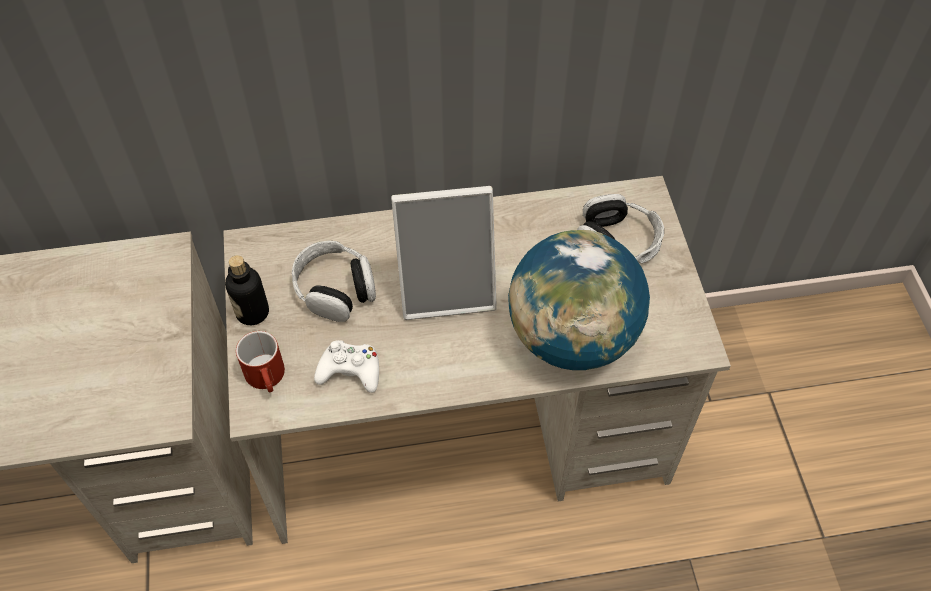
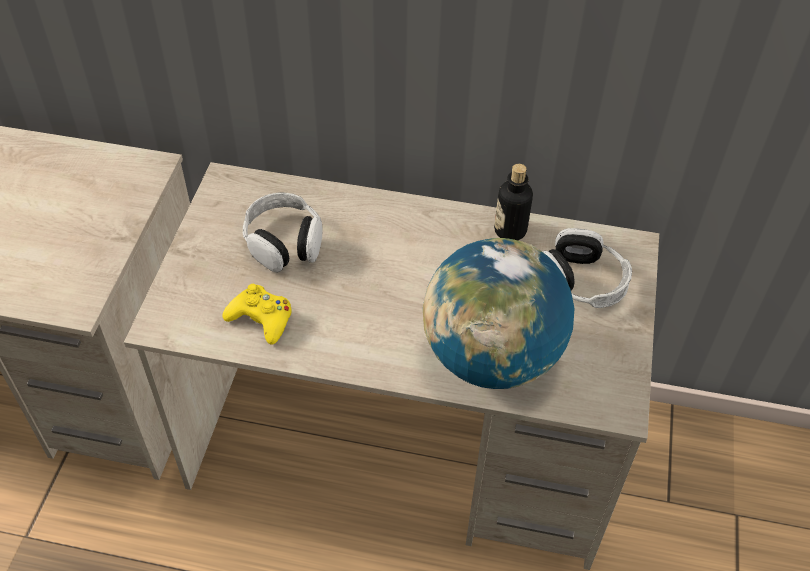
camera: 20 degrees right, 5 degrees down
(252, 312) = (199, 239): bottle -> bottle (510, 230)
(268, 378) = (184, 301): red mug -> none
(350, 371) = (261, 319): white game controller -> yellow game controller
(447, 288) = (390, 273): picture frame -> none

